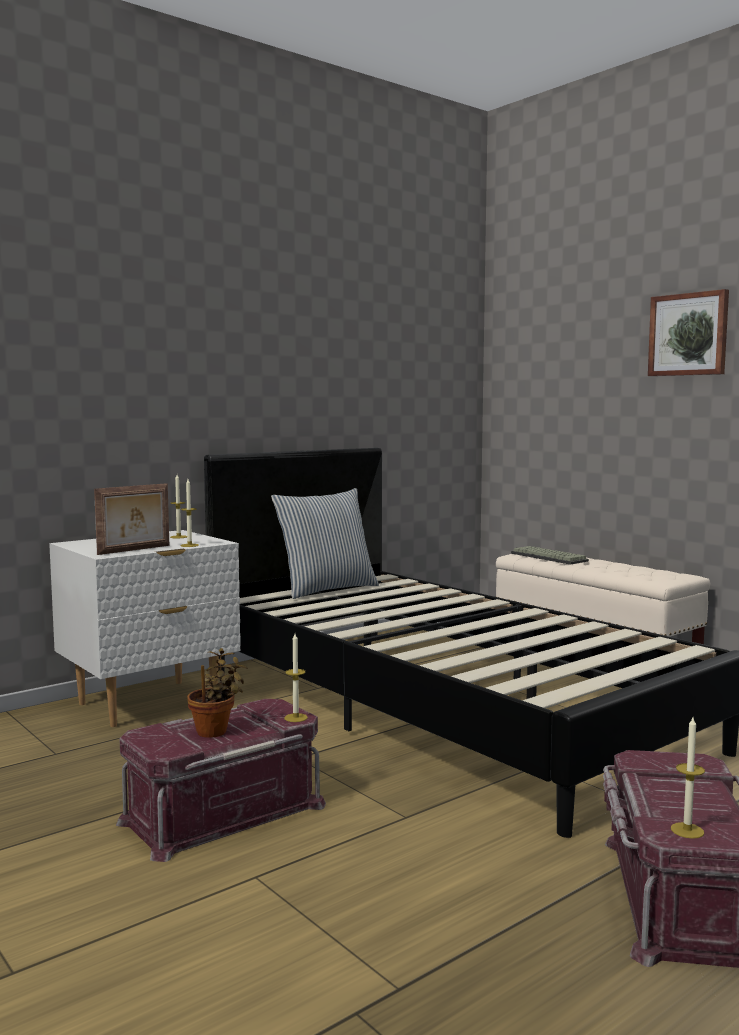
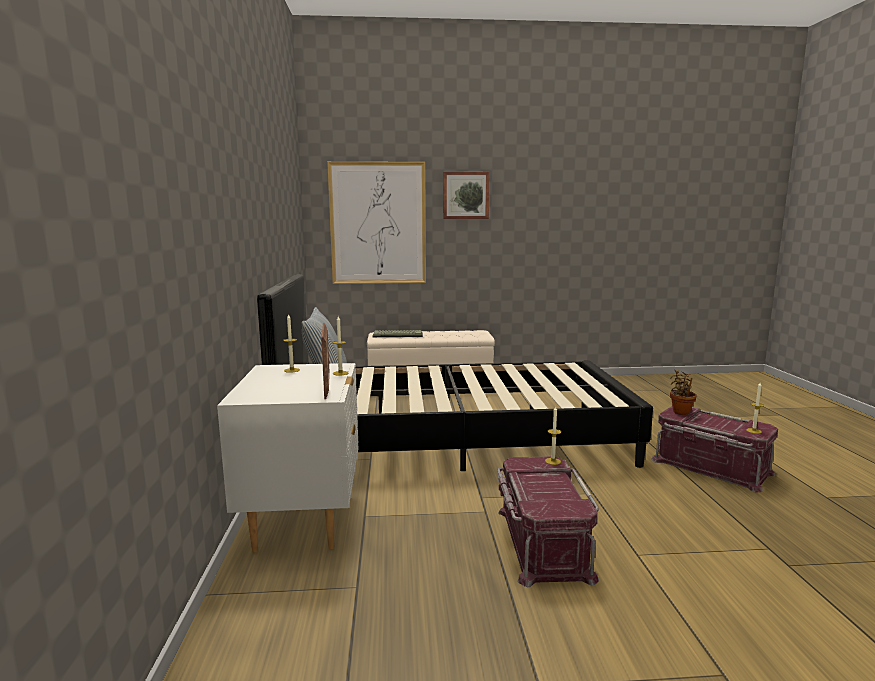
camera: 55 degrees left, 5 degrees up
(215, 731) = (547, 488): potted plant -> potted plant (680, 411)
(563, 385) = (378, 223): none -> picture

